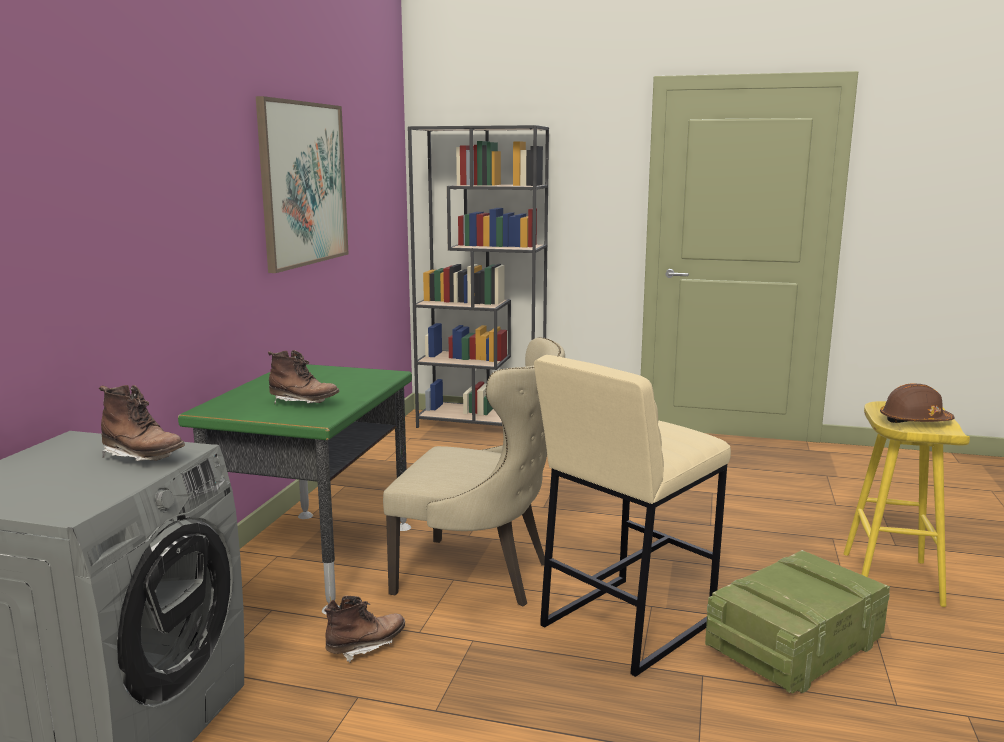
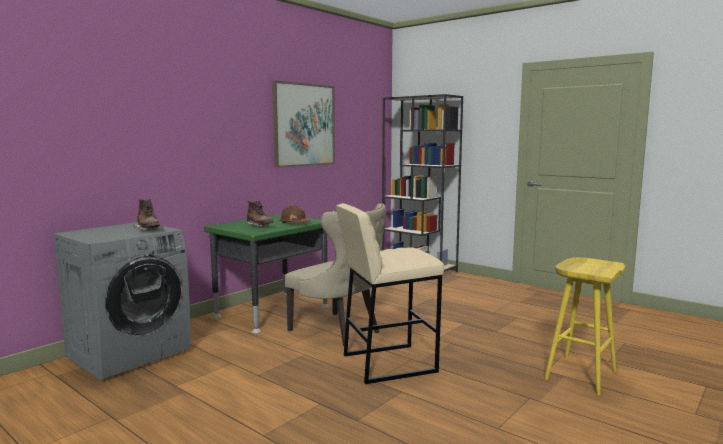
camera: 25 degrees right, 5 degrees down
(366, 647) = (255, 347): brown boot -> none
(793, 648) = (469, 392): crate -> none
(914, 421) = (588, 268): brown hard hat -> brown hard hat (294, 223)

